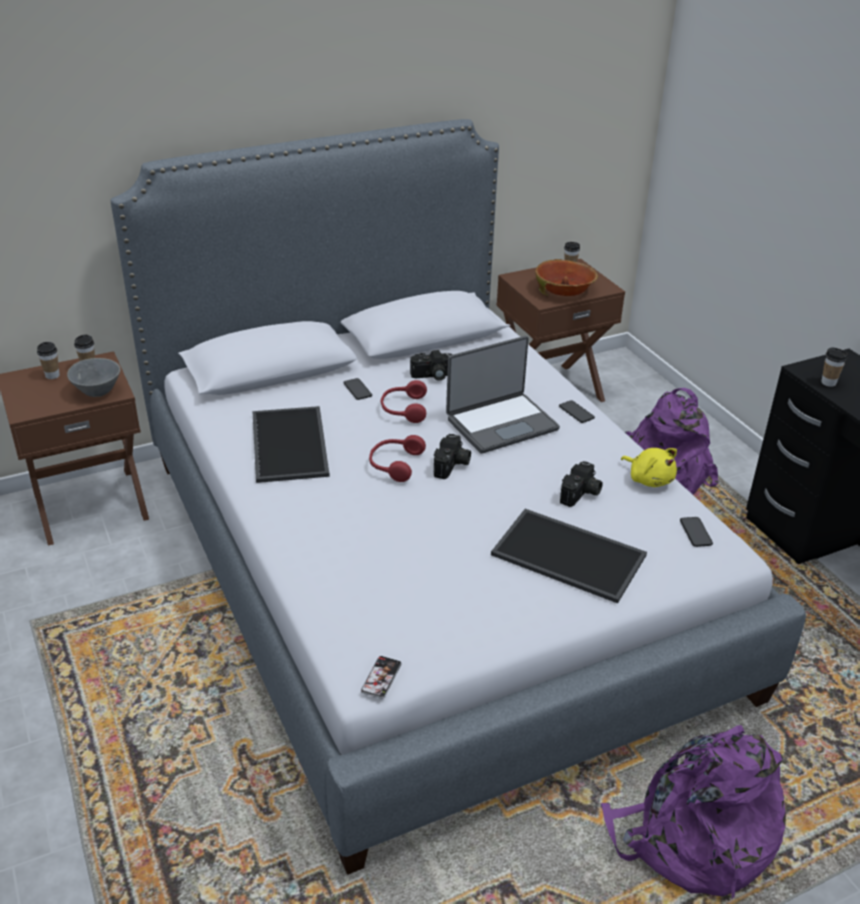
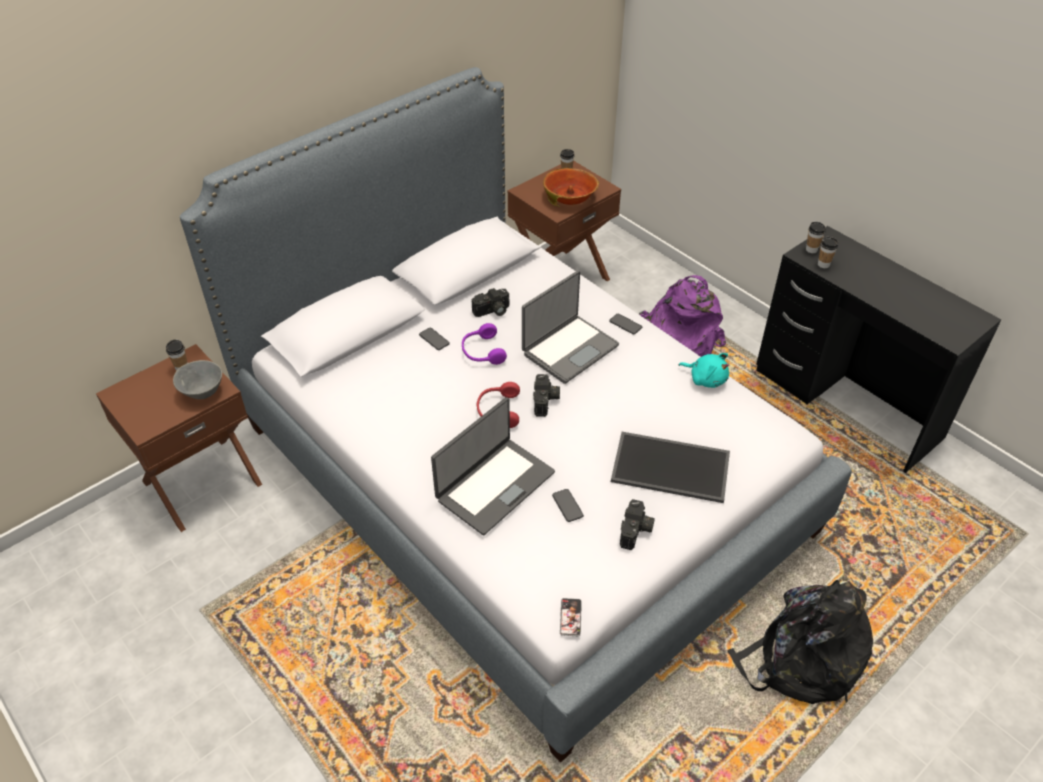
camera: 15 degrees left, 10 degrees up
(52, 375) = (151, 383): cup -> cup (811, 249)
(291, 445) = (402, 410): tray -> none
(356, 531) = (494, 485): none -> laptop
(403, 409) = (482, 352): red headphones -> purple headphones
(581, 494) = (659, 406): camera -> camera (636, 532)
(649, 479) = (706, 379): yellow plush toy -> turquoise plush toy
(692, 839) = (800, 660): purple backpack -> black backpack
(695, 532) = (758, 422): phone -> phone (567, 506)

